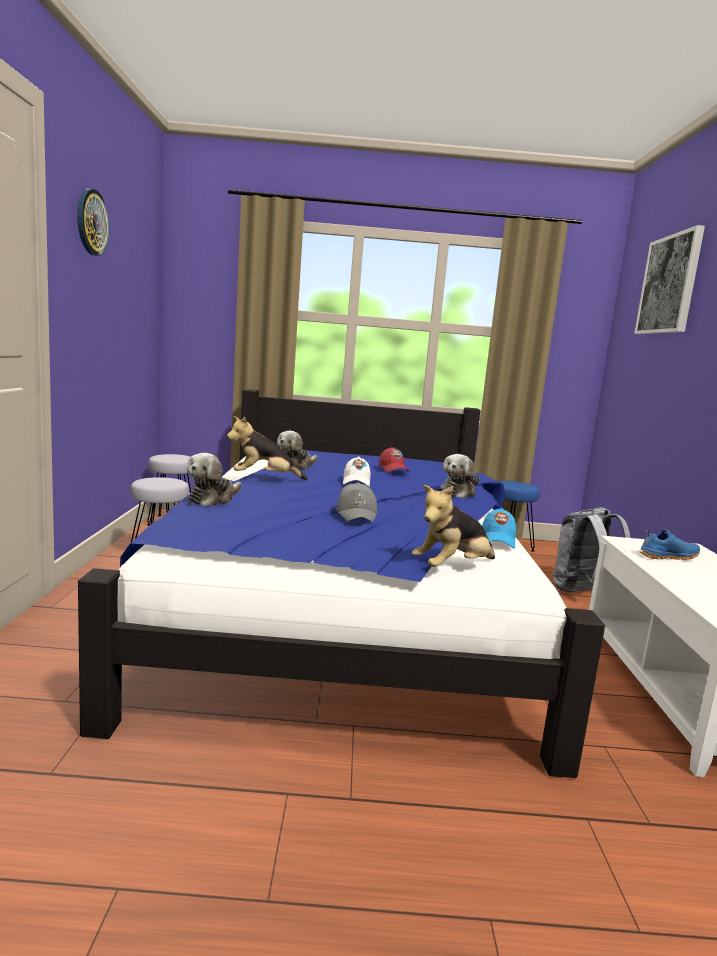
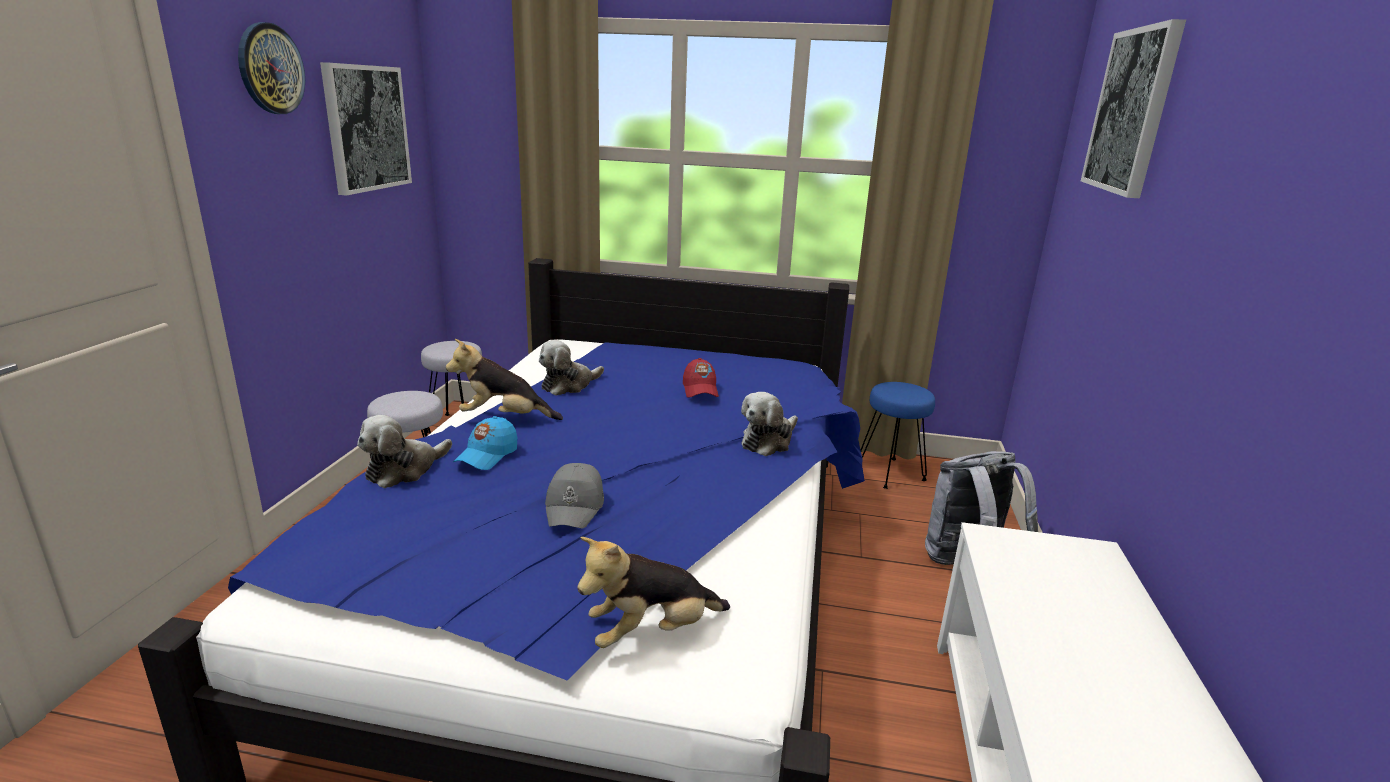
camera: 10 degrees right, 10 degrees up
(133, 281) = (366, 128): none -> picture
(356, 482) = (626, 424): white cap -> none
(497, 540) = (763, 559): blue cap -> blue cap (487, 456)
(667, 556) = (1043, 577): blue shoe -> none

